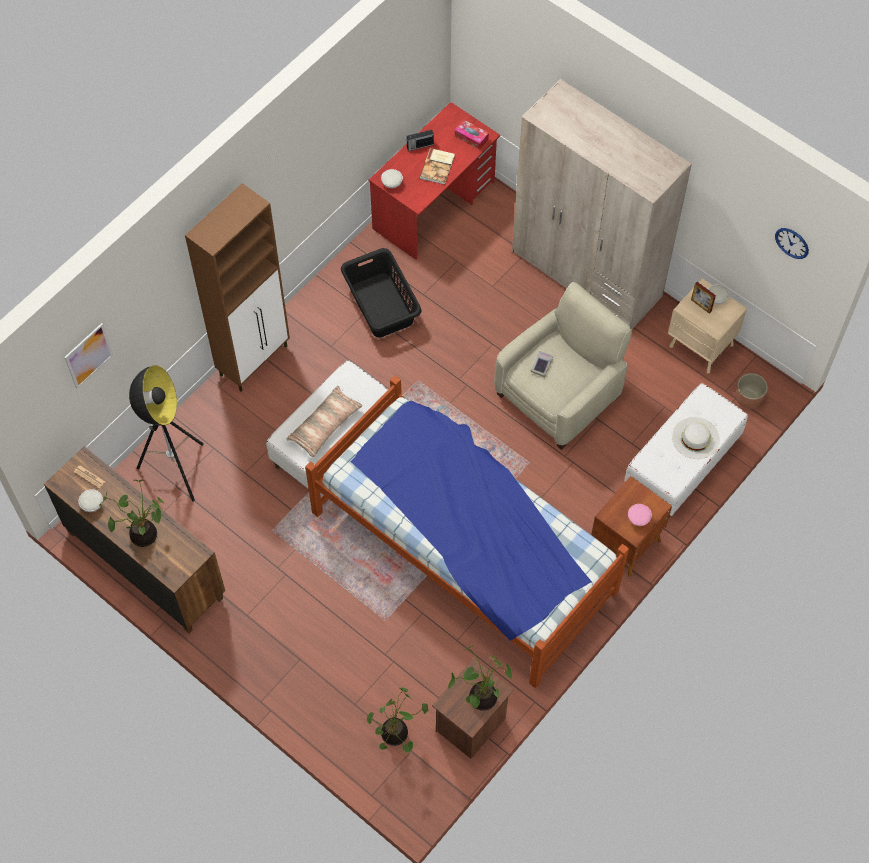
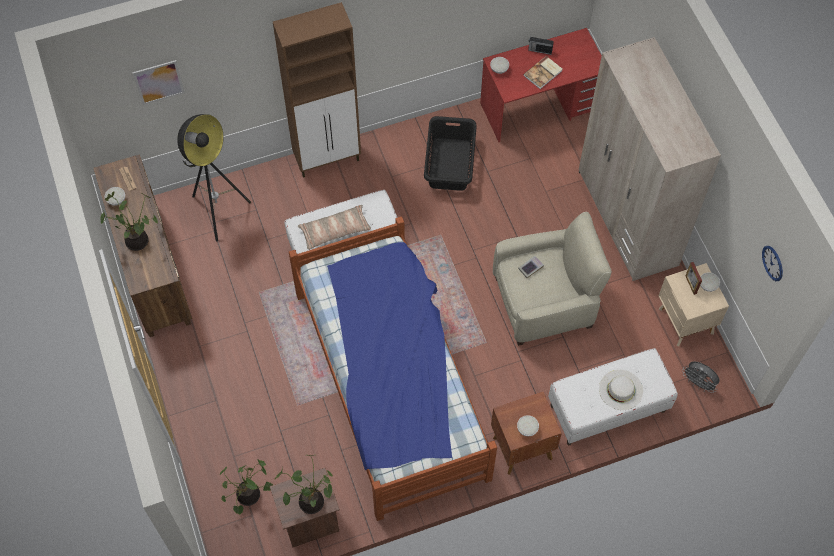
camera: 30 degrees right, 0 degrees up
(471, 137) = (585, 62): tissue box -> none
(639, 518) = (527, 429): pink bowl -> white bowl
(748, 398) = (698, 383): planter -> grey fan

